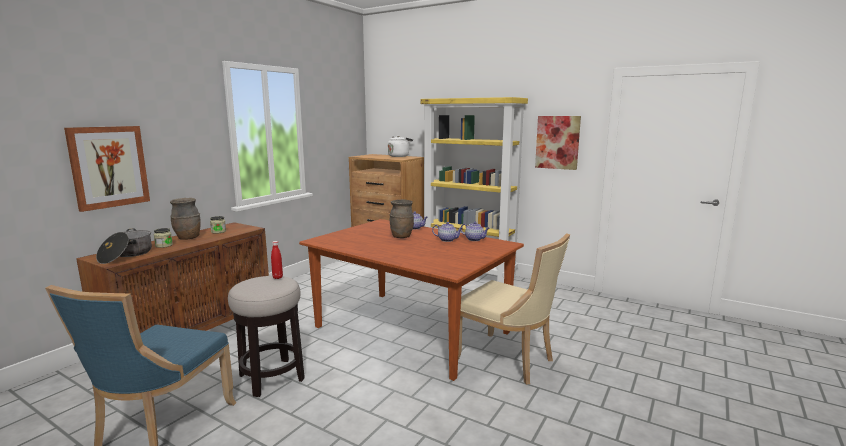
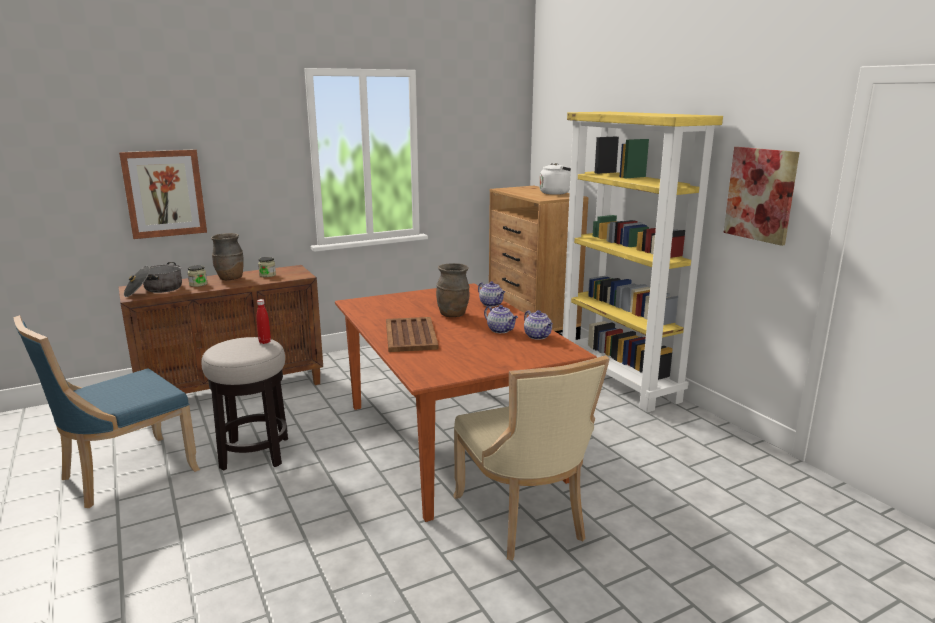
camera: 30 degrees right, 5 degrees up
(396, 252) = (410, 335): none -> brown tray

